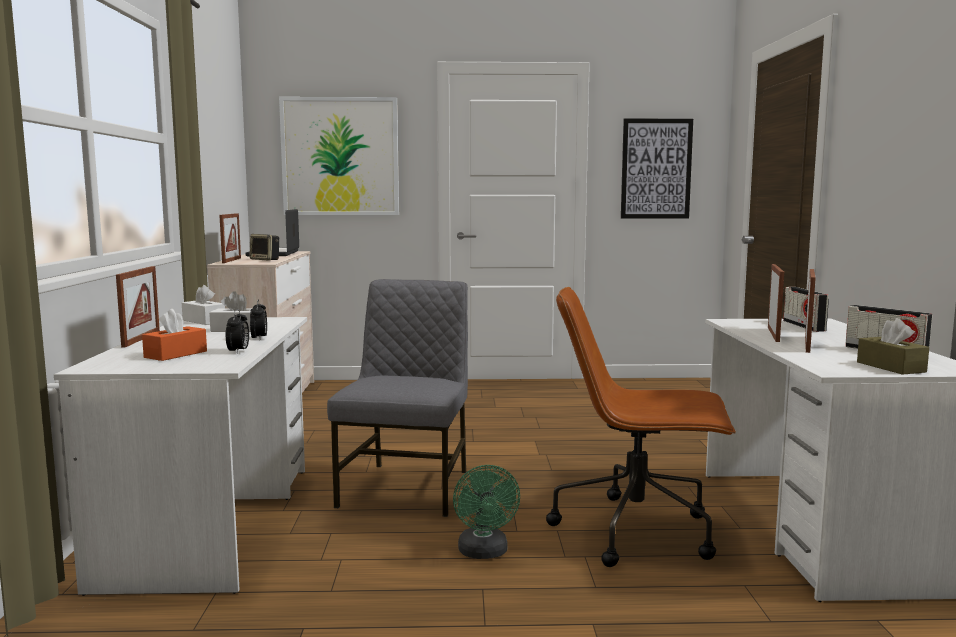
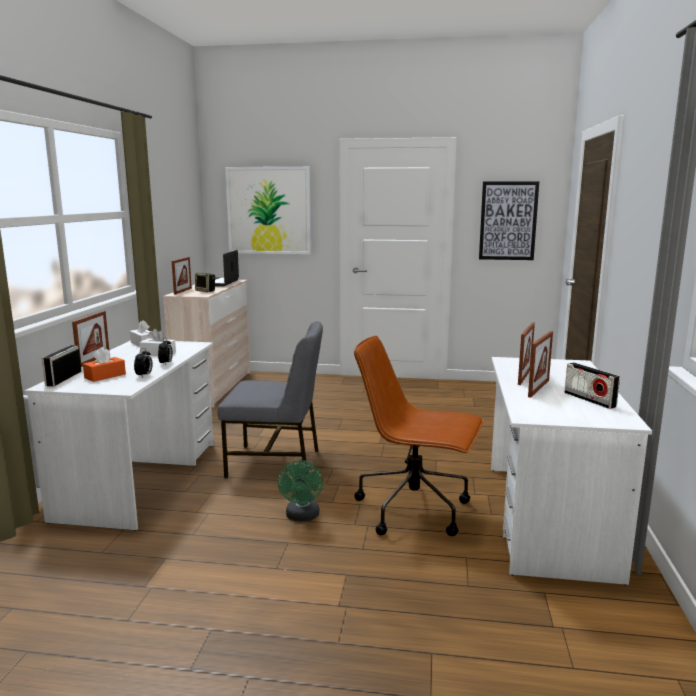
camera: 10 degrees right, 5 degrees up
(408, 487) = (275, 463): grey chair -> grey chair turned 75 degrees clockwise
(803, 326) = (558, 368): radio -> radio (63, 378)
(890, 367) = (574, 416): brown tissue box -> none

